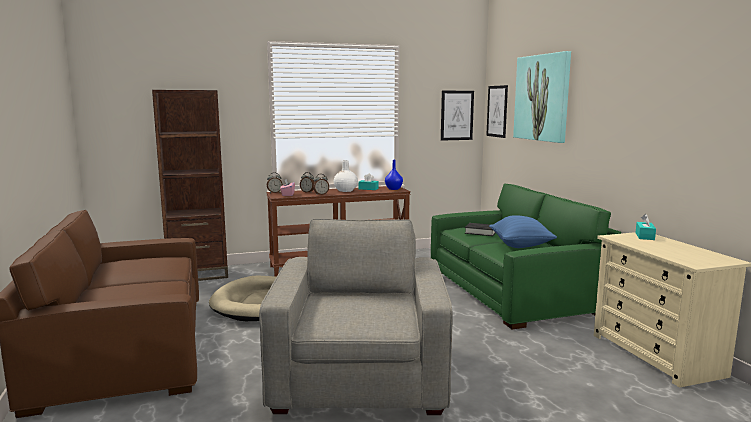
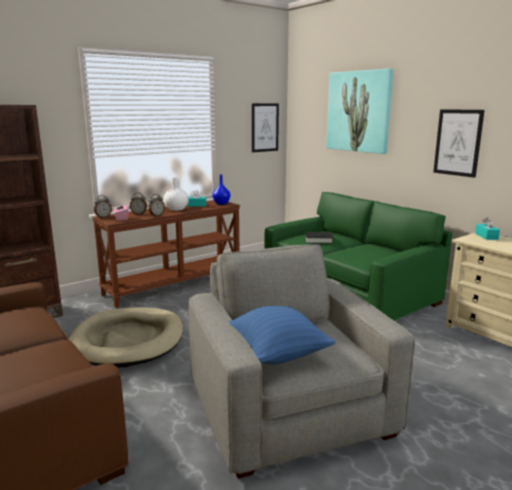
camera: 20 degrees left, 5 degrees up
(497, 111) = (303, 123): picture -> picture (458, 142)
(520, 246) = (366, 251): blue pillow -> blue pillow (278, 353)

